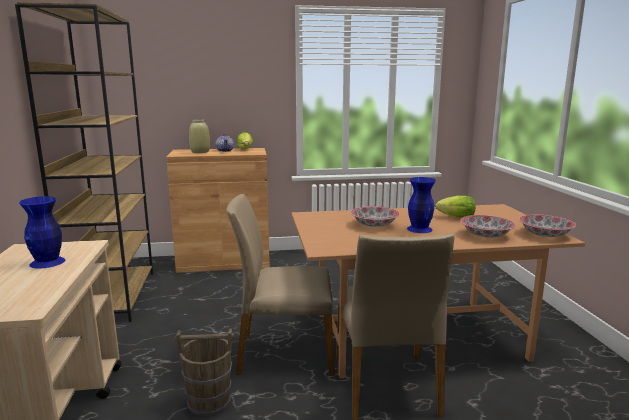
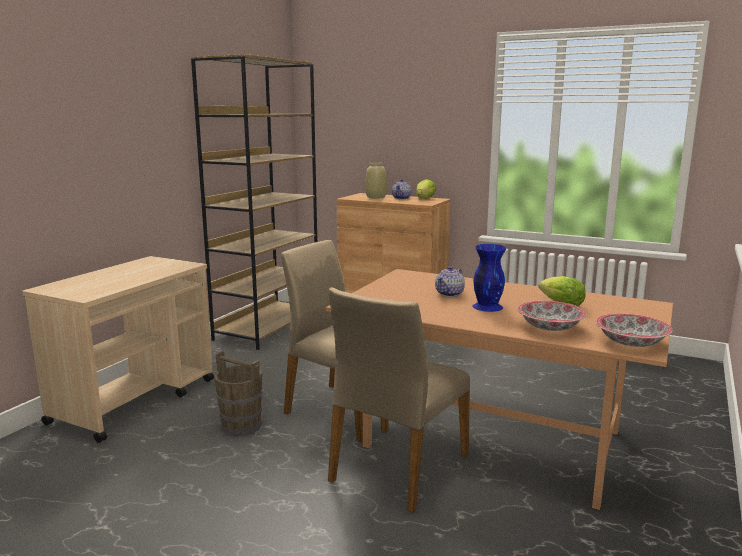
camera: 35 degrees right, 0 degrees up
(47, 262) = (145, 271): blue vase -> none
(374, 224) = (450, 294): bowl -> teapot

